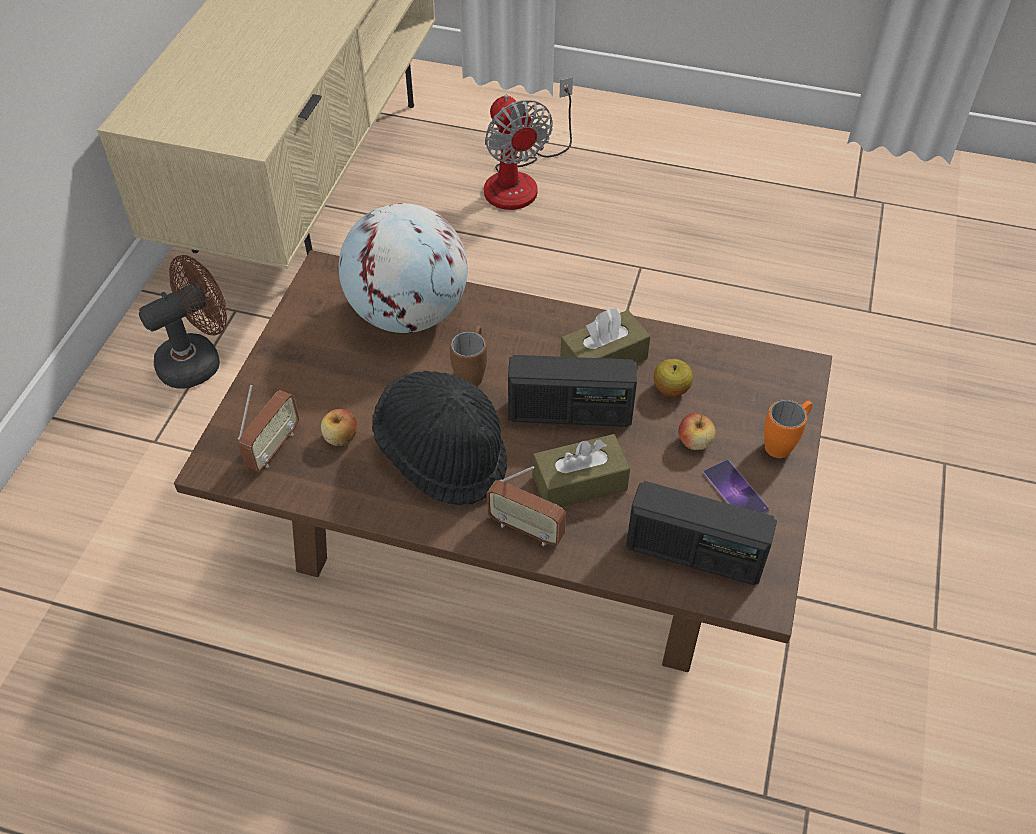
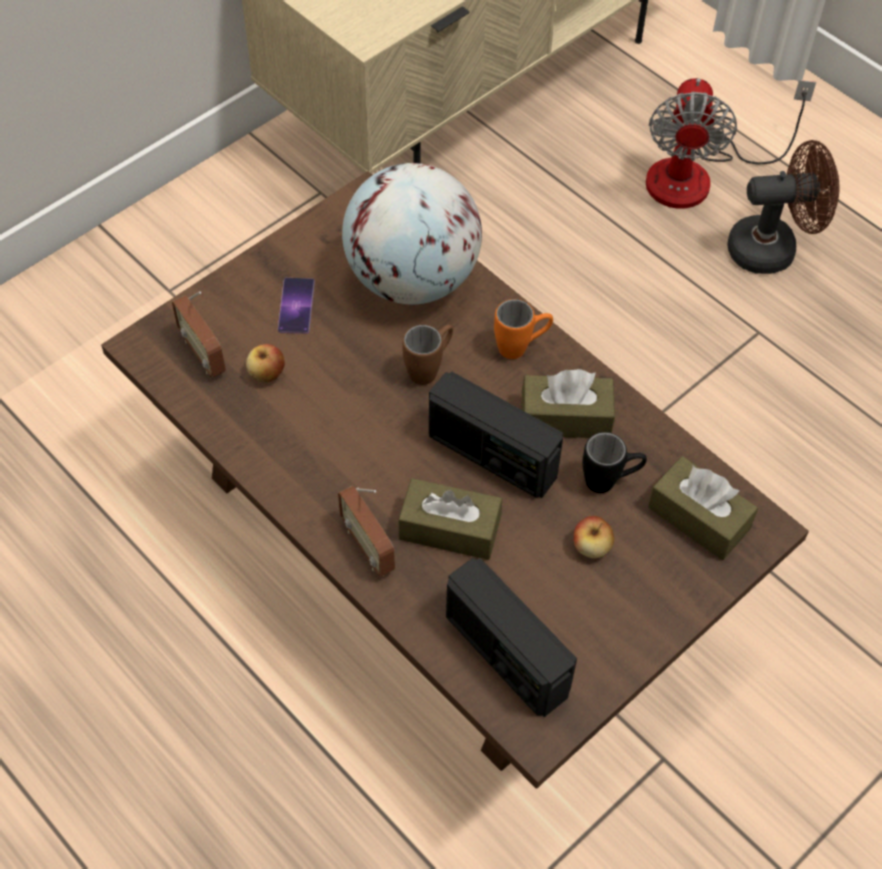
camera: 30 degrees right, 5 degrees up
(198, 360) = (256, 228): brown fan -> brown fan (772, 248)
(273, 448) = (203, 354): radio -> radio turned 90 degrees clockwise
(443, 454) = (345, 436): black hat -> none
(671, 389) = (610, 481): apple -> black mug
(735, 491) = (593, 616): phone -> phone (296, 306)
(753, 383) = (698, 518): none -> brown tissue box
(784, 443) = (682, 594): orange mug -> orange mug (521, 347)

